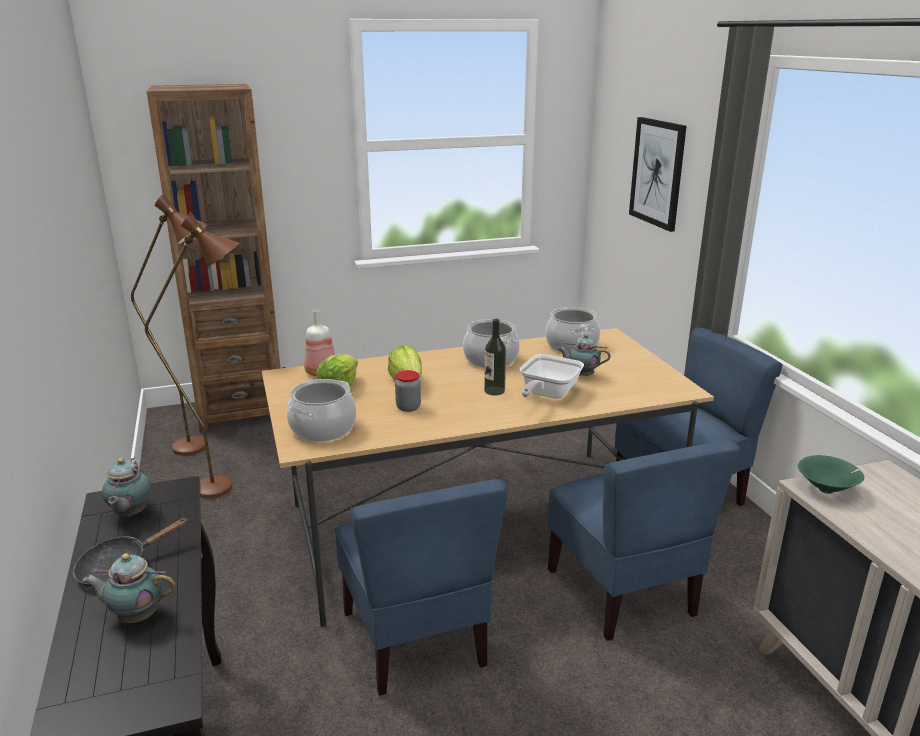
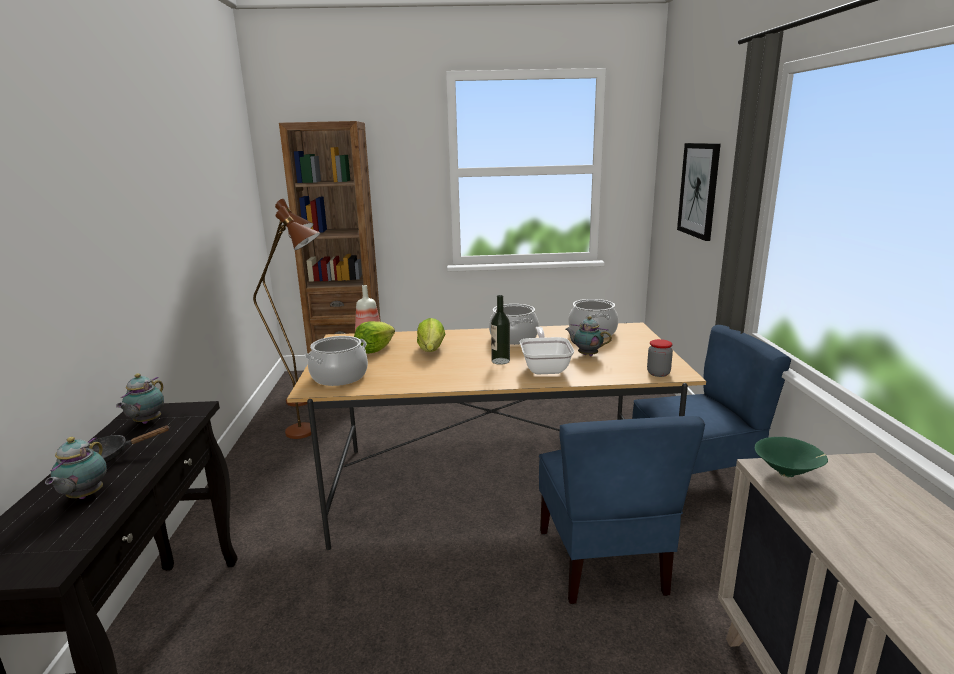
camera: 15 degrees right, 5 degrees down
(136, 616) = (84, 497): teapot -> teapot turned 105 degrees counterclockwise
(408, 407) = (419, 367): jar -> jar (658, 373)
(416, 638) = (398, 572): blue chair -> none
(547, 394) = (545, 367): frying pan -> frying pan turned 135 degrees clockwise

